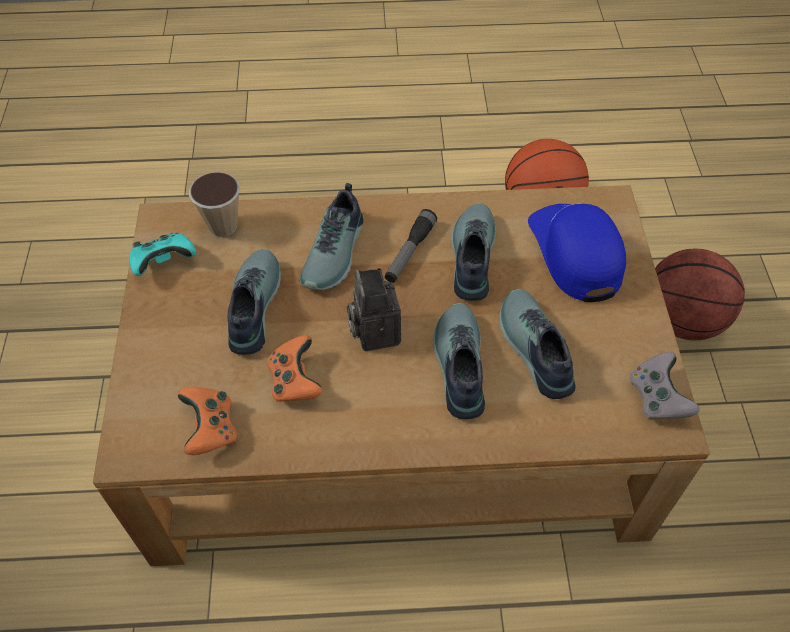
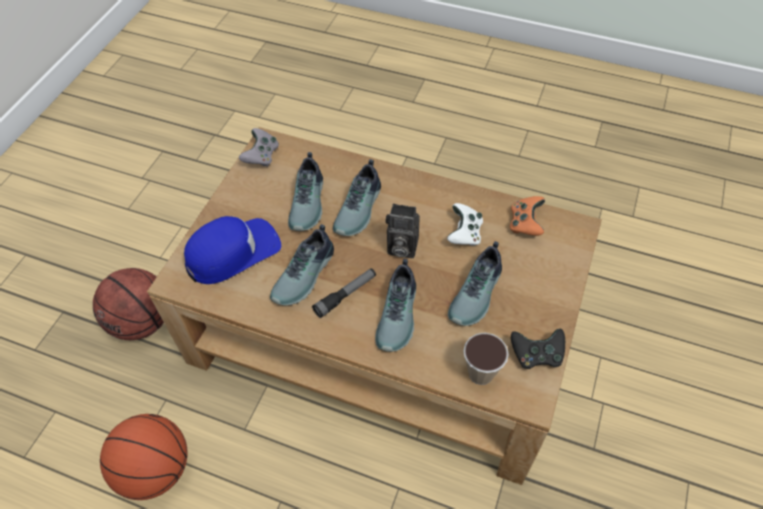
camera: 155 degrees left, 0 degrees up
(164, 263) = (536, 355): turquoise game controller -> black game controller
(295, 381) = (464, 234): orange game controller -> white game controller
(336, 252) = (399, 314): shoe -> shoe turned 150 degrees clockwise
(374, 331) = (400, 247): camera -> camera turned 90 degrees clockwise
(575, 253) = (233, 252): blue cap -> blue cap turned 135 degrees counterclockwise

